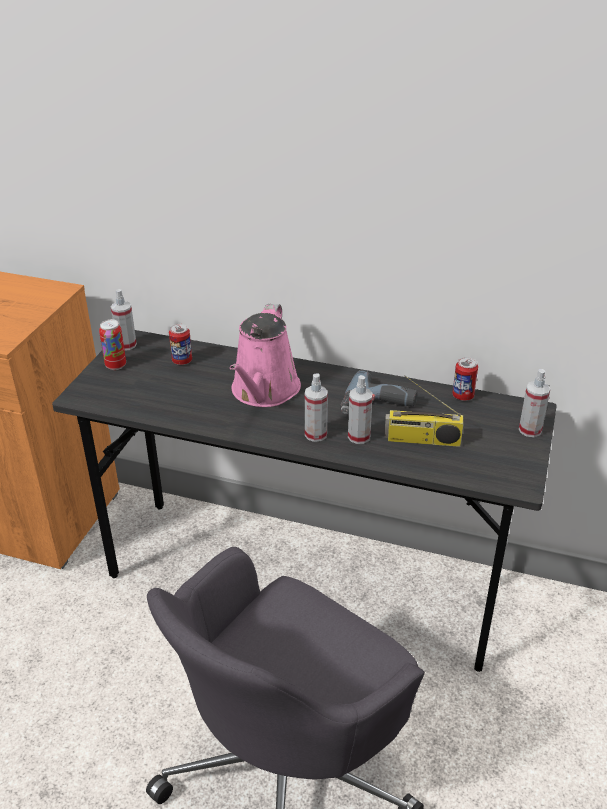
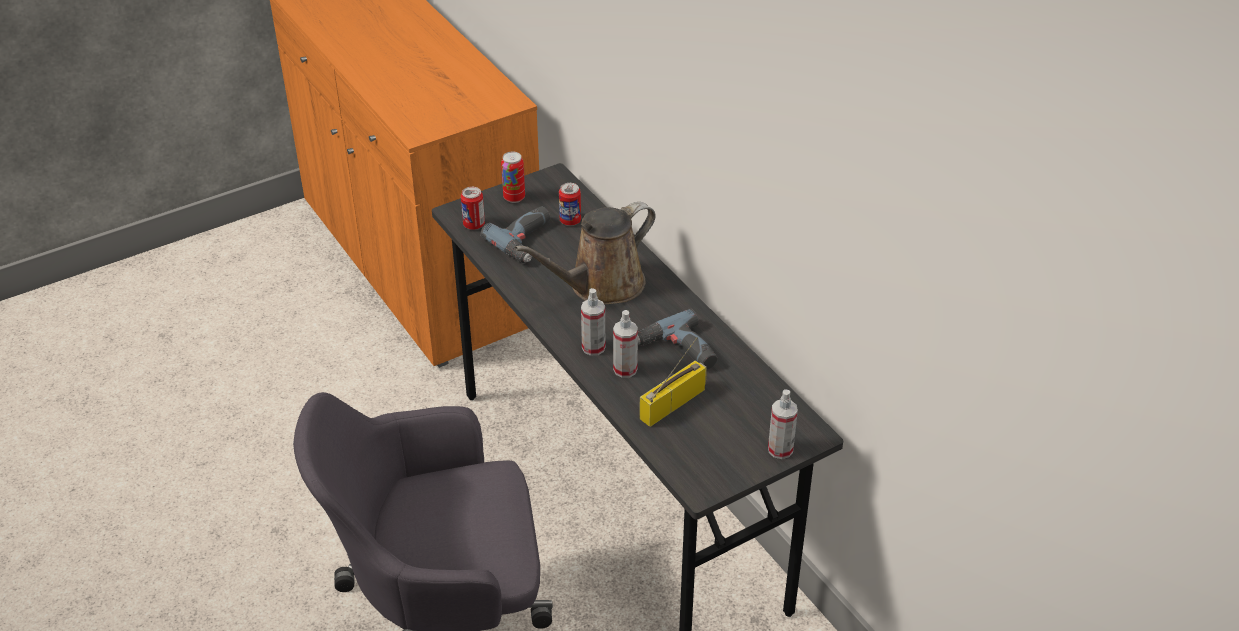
camera: 40 degrees right, 5 degrees up
(126, 345) = (544, 182): spray bottle -> none
(165, 389) = (527, 241): none -> power drill
(264, 392) = (600, 286): pink watering can -> brown watering can
(422, 440) = (673, 402): radio -> radio turned 90 degrees clockwise
(463, 396) = (765, 385): can -> can (474, 225)

